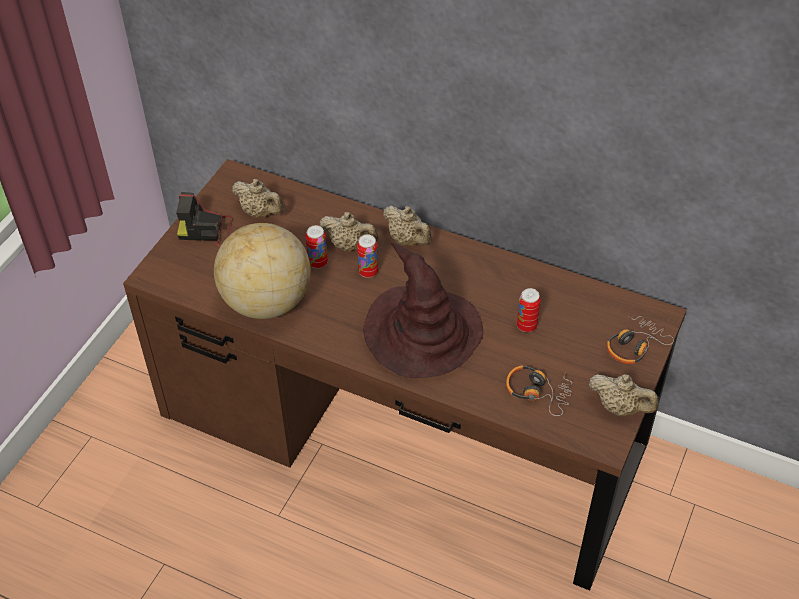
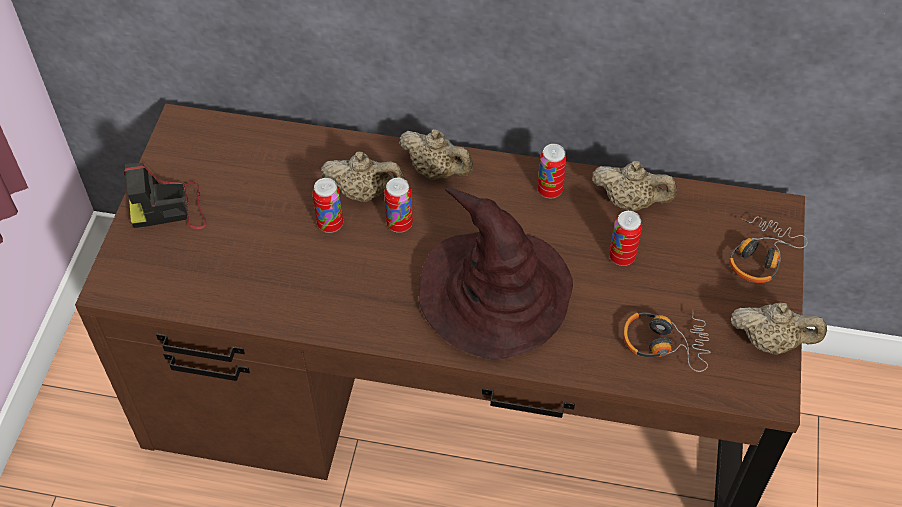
camera: 15 degrees left, 5 degrees up
(260, 212) = (233, 169): beige teapot -> beige teapot (630, 202)
(266, 302) = (279, 292): globe -> none
(488, 269) = (549, 190): none -> can

